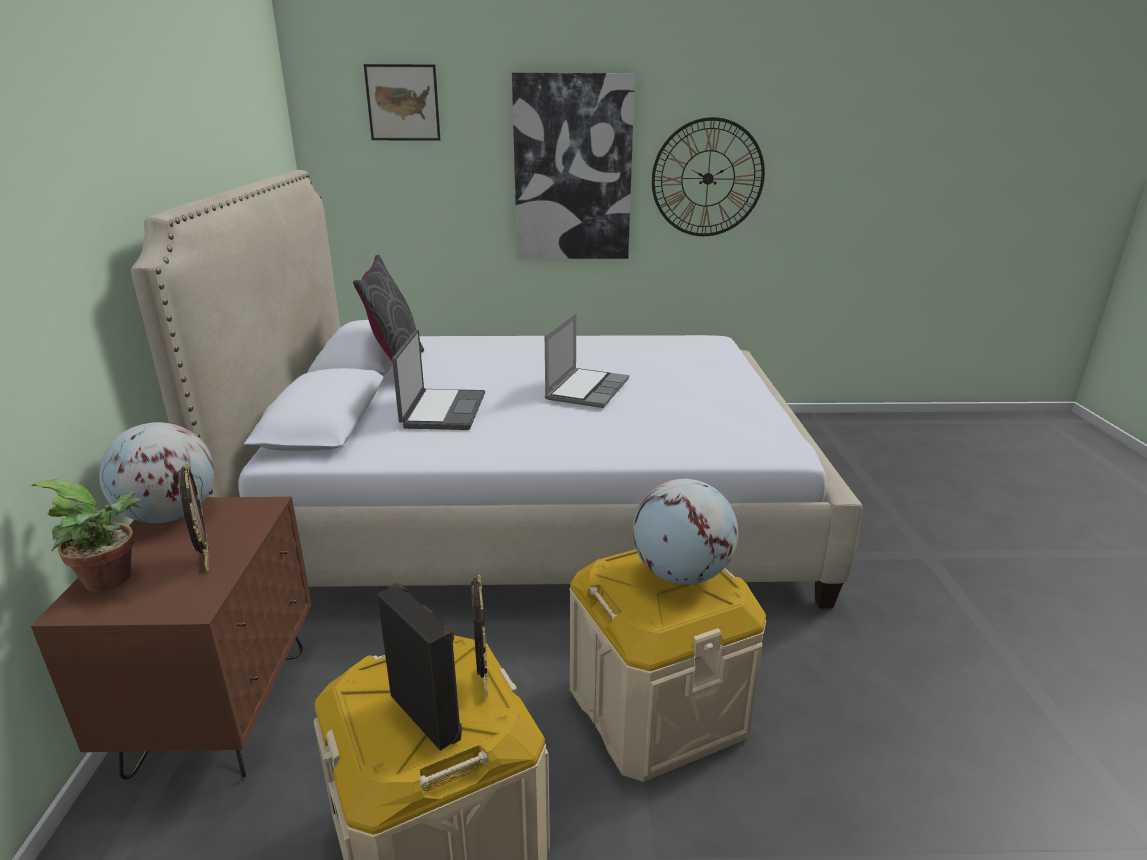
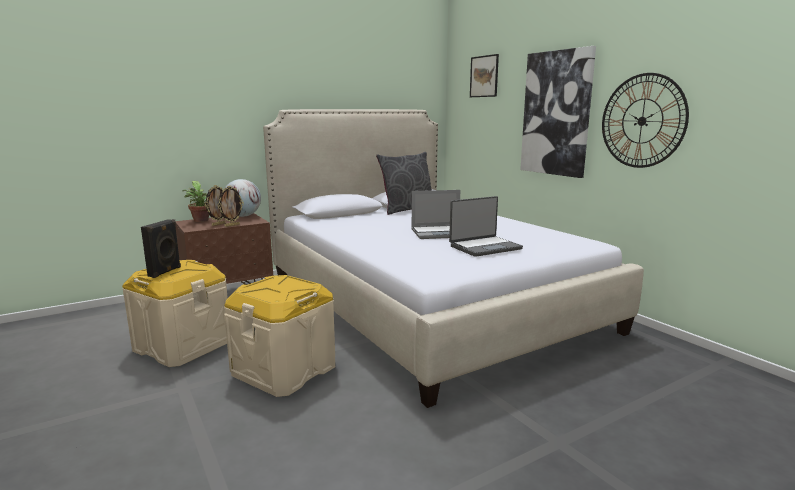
camera: 60 degrees right, 10 degrees down
(442, 411) = (372, 222): laptop -> laptop (484, 247)
(482, 680) = (187, 274): picture frame -> picture frame (232, 225)
(681, 574) = (287, 289): globe -> none

